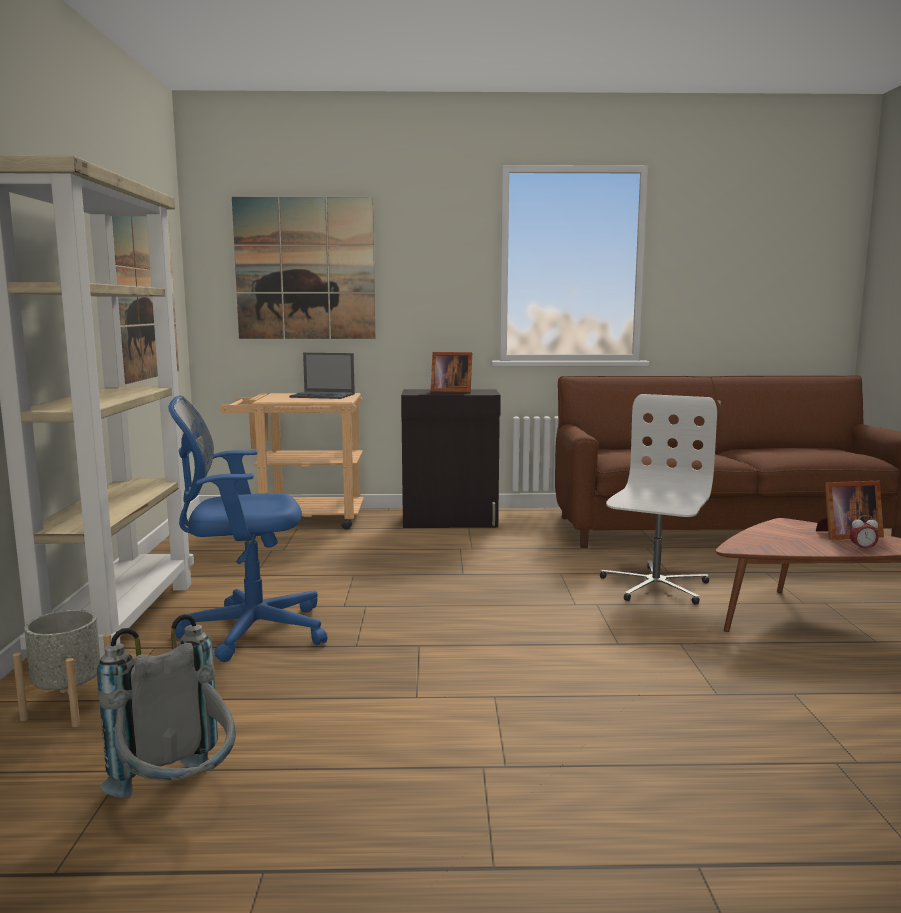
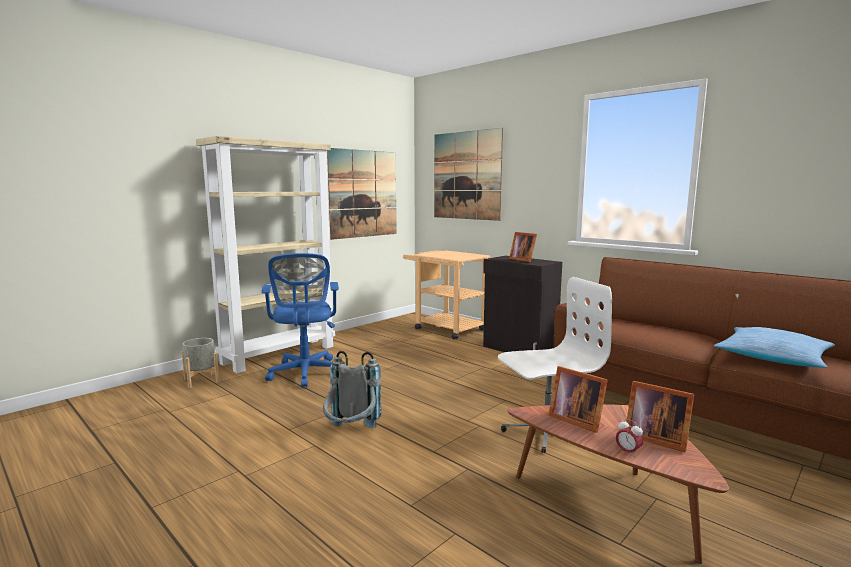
camera: 45 degrees right, 0 degrees up
(178, 798) = (154, 426): grey backpack -> grey backpack (351, 434)
(247, 631) = (305, 374): blue office chair -> blue office chair turned 135 degrees counterclockwise
(323, 396) = (461, 255): laptop -> none
(777, 541) = (575, 419): none -> picture frame
(790, 454) = (772, 357): none -> pillow

